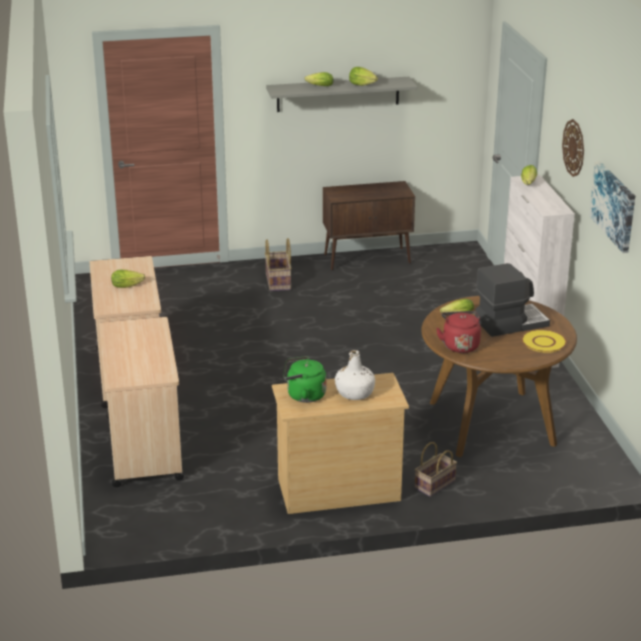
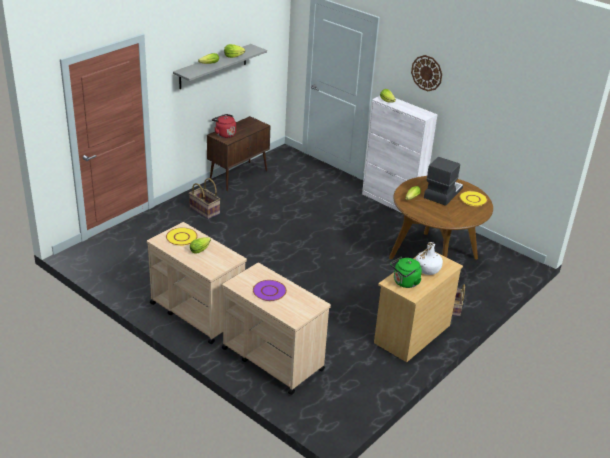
camera: 40 degrees left, 5 degrees up
(127, 269) = (181, 237): none -> yellow plate
(134, 346) = (269, 291): none -> purple plate
(459, 345) = (438, 217): red kettle -> red kettle (224, 134)
(614, 206) = (486, 105): picture -> none

